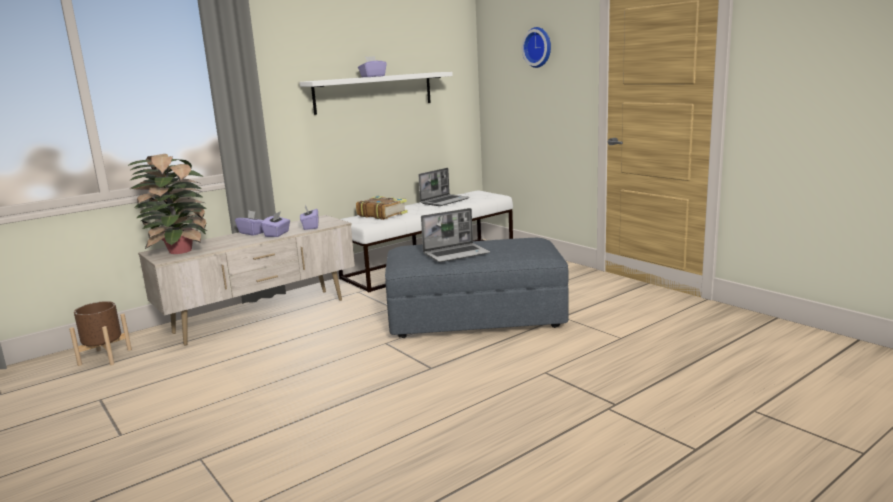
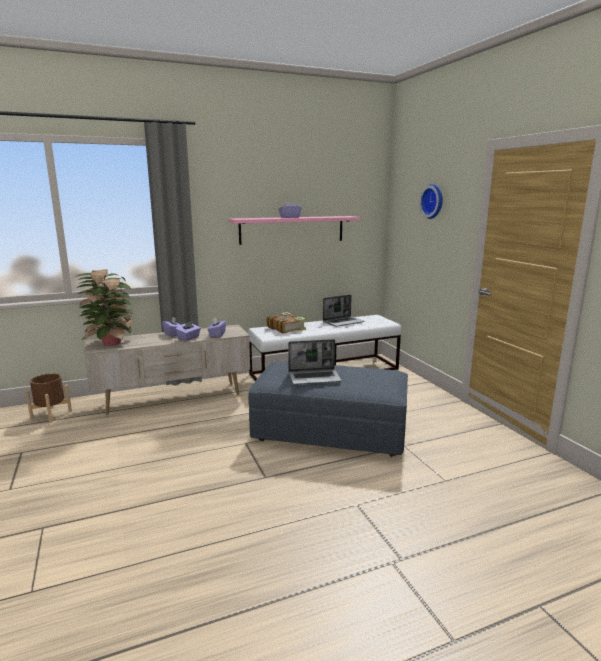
camera: 15 degrees right, 0 degrees up
(374, 92) = (292, 230): white shelf -> pink shelf

